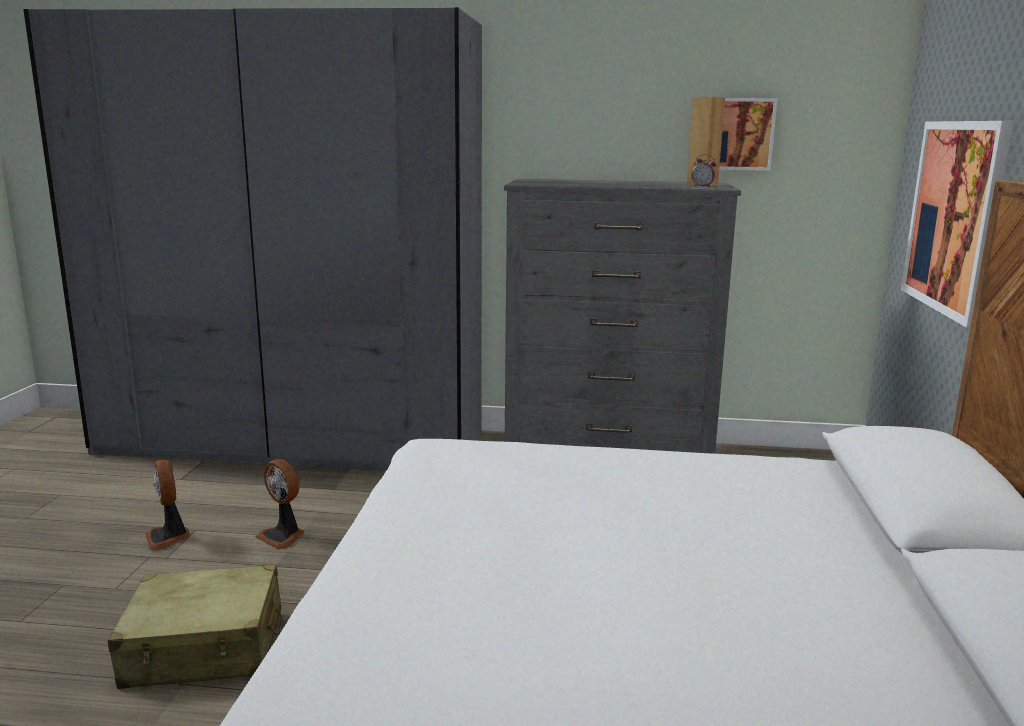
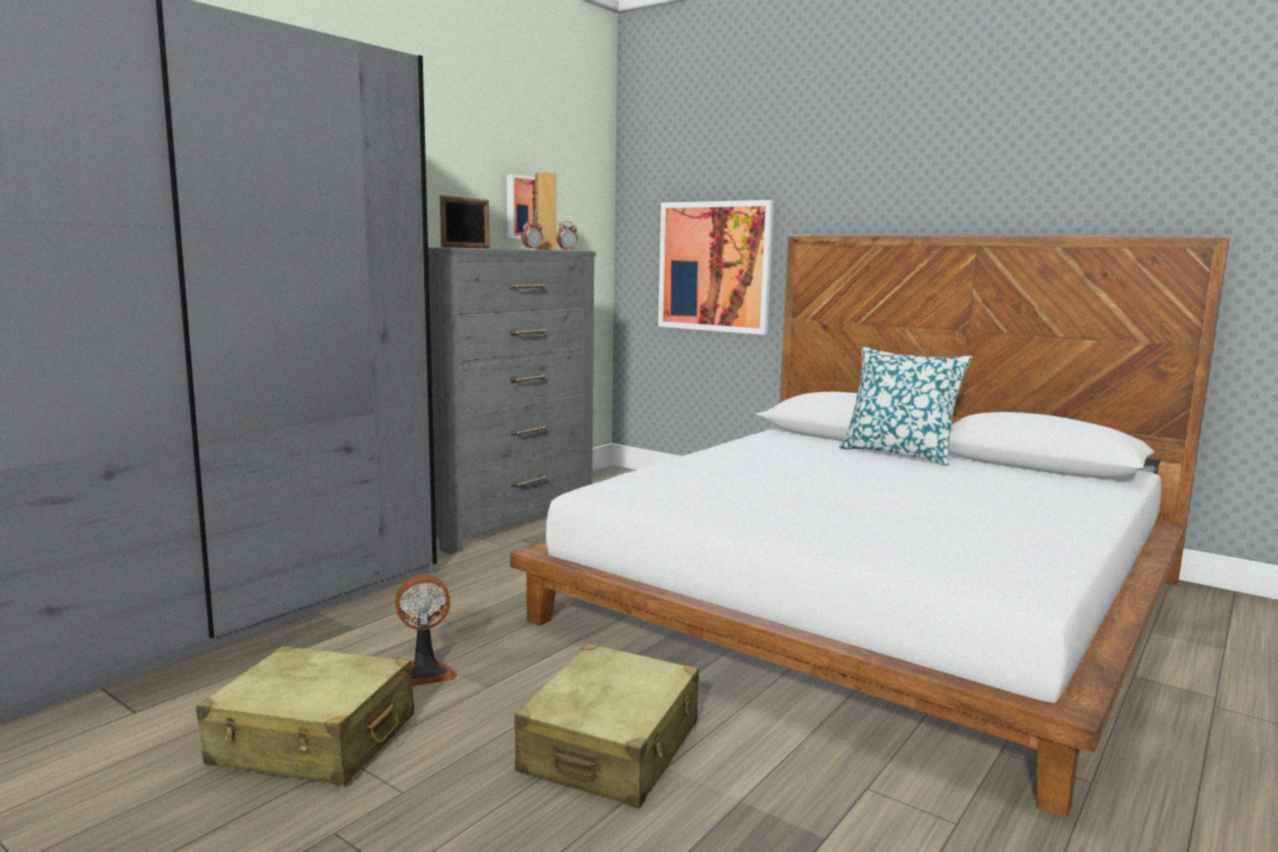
camera: 60 degrees left, 5 degrees down
(168, 537) = (314, 741): fan -> beige suitcase
(555, 184) = (466, 247): none -> picture frame
(654, 186) = (532, 249): none -> alarm clock
(874, 559) = (899, 453): none -> pillow

